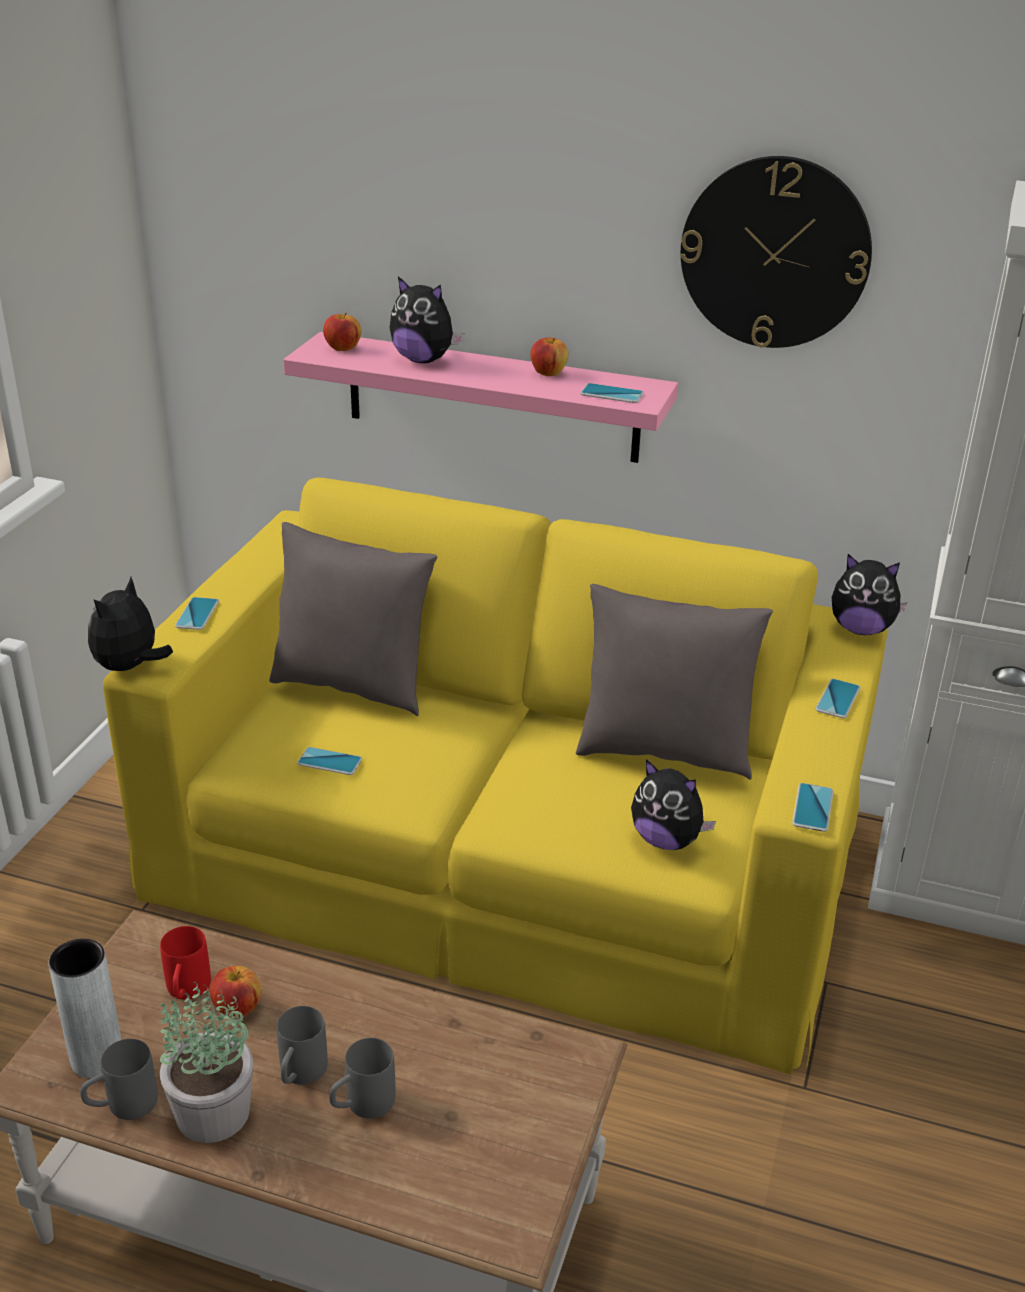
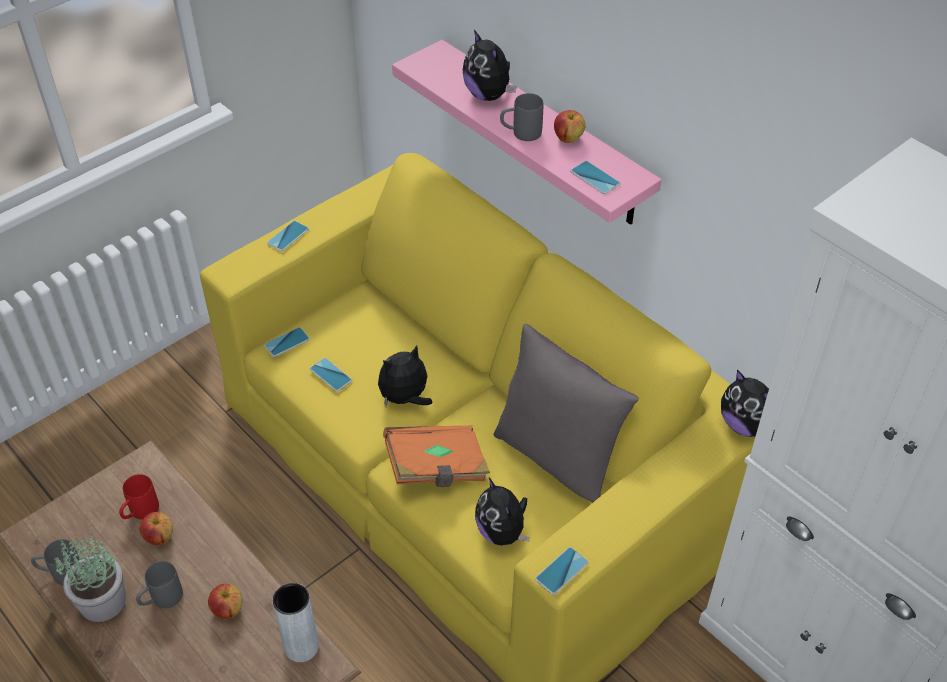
camera: 30 degrees right, 15 degrees up
(97, 1058) = (68, 536): grey vase -> grey vase (301, 646)
(130, 667) = (219, 268): plush toy -> plush toy (405, 398)
(343, 348) = (441, 64): apple -> apple (227, 609)
(352, 685) = (389, 315): grey pillow -> none
(361, 1106) = (180, 637): grey mug -> grey mug (520, 133)
(539, 806) = (437, 468): none -> orange book
(775, 253) = (734, 113): wall clock -> none
(837, 699) = (665, 484): phone -> phone (287, 342)

